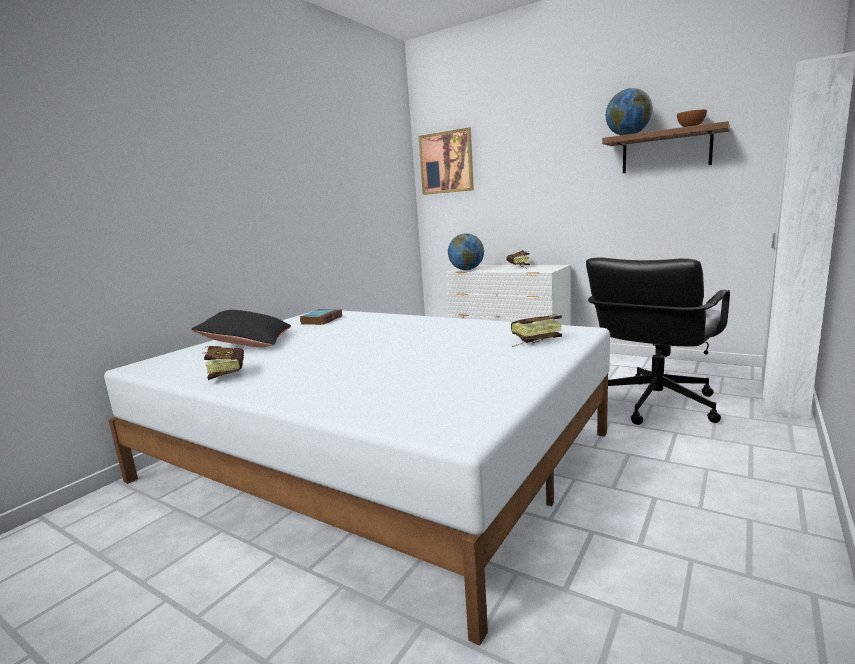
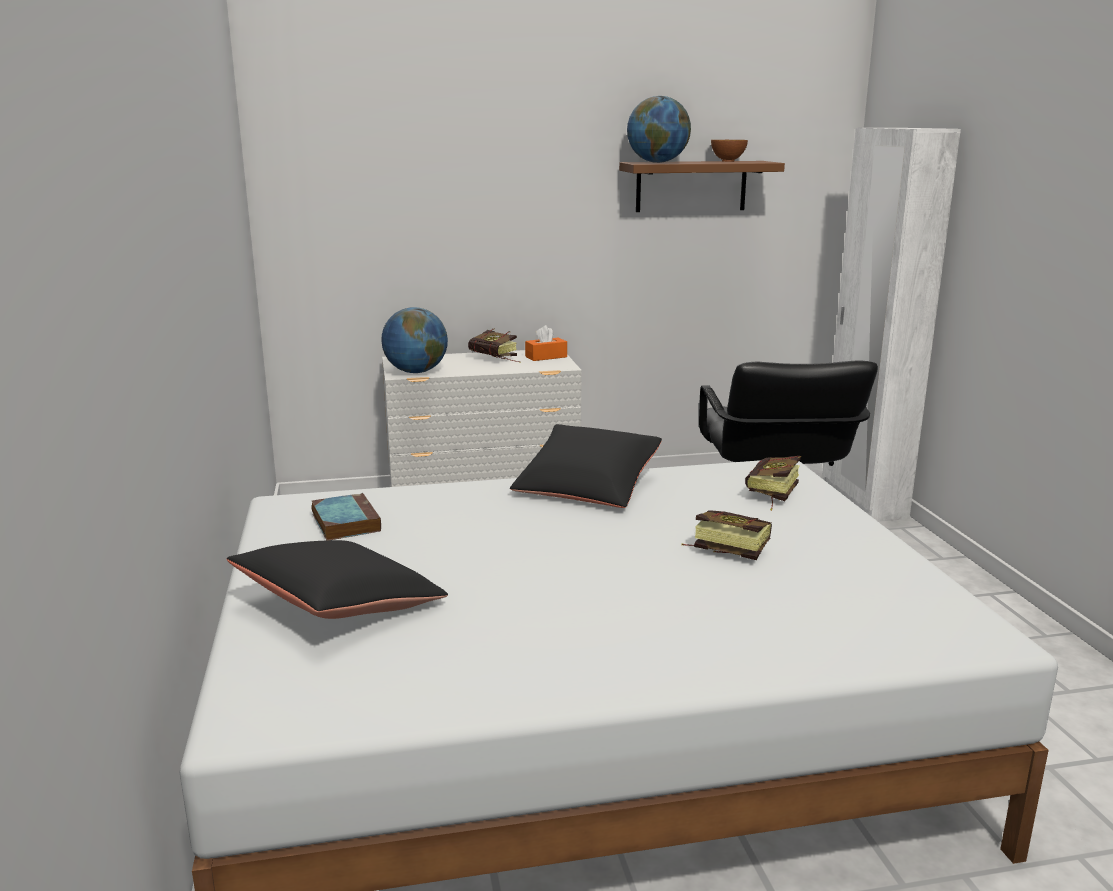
camera: 45 degrees left, 5 degrees up
(228, 373) = (501, 671): book -> book (723, 549)
(446, 162) = (325, 166): picture -> none
(446, 323) = (587, 486): none -> black pillow
(549, 267) = (546, 357): none -> orange tissue box

